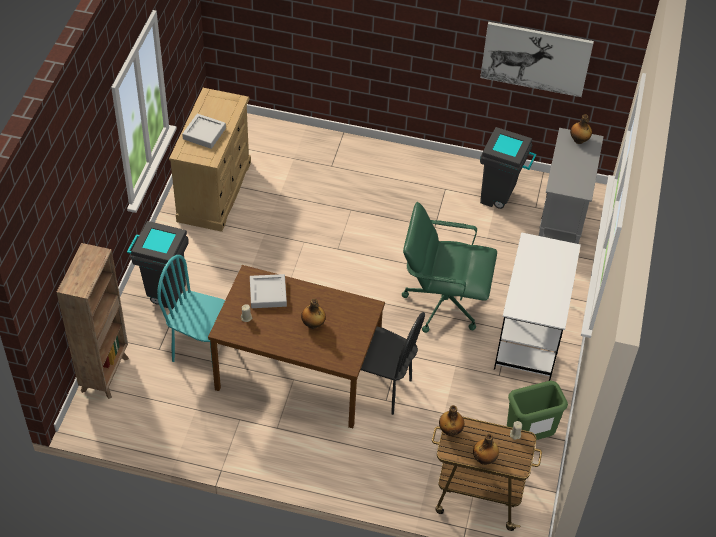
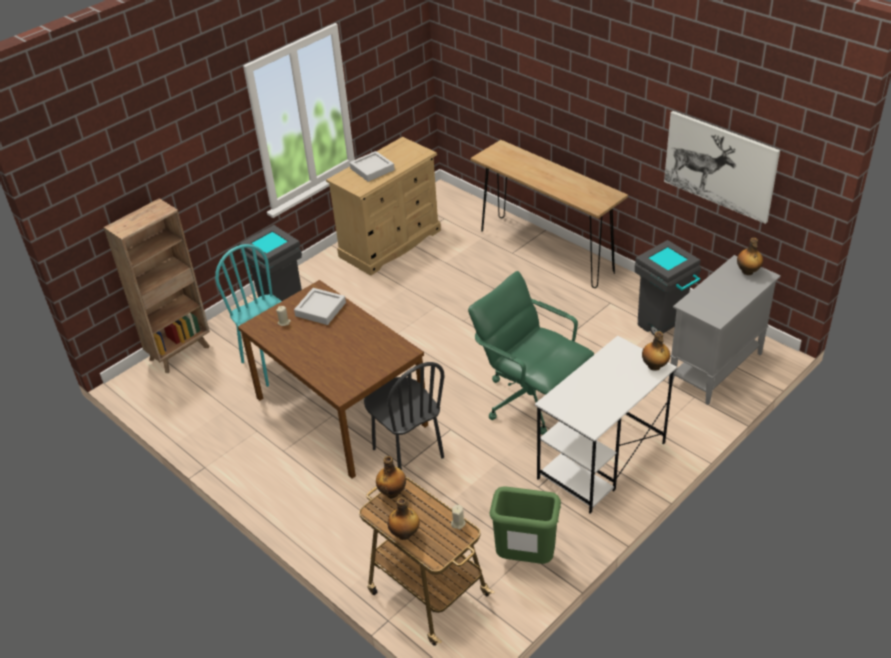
camera: 35 degrees right, 10 degrees down
(313, 324) = (338, 348): bottle -> bottle (654, 366)
(359, 154) = (546, 251): none -> brown console table

